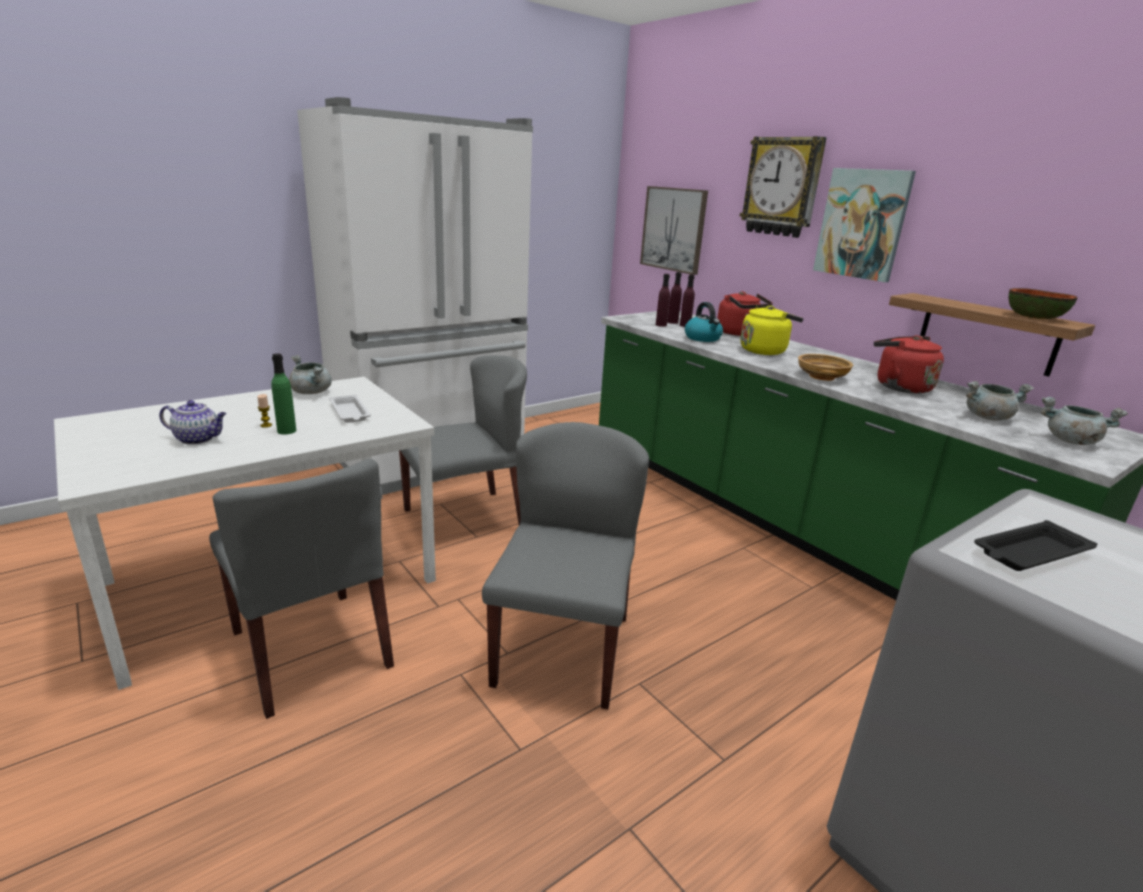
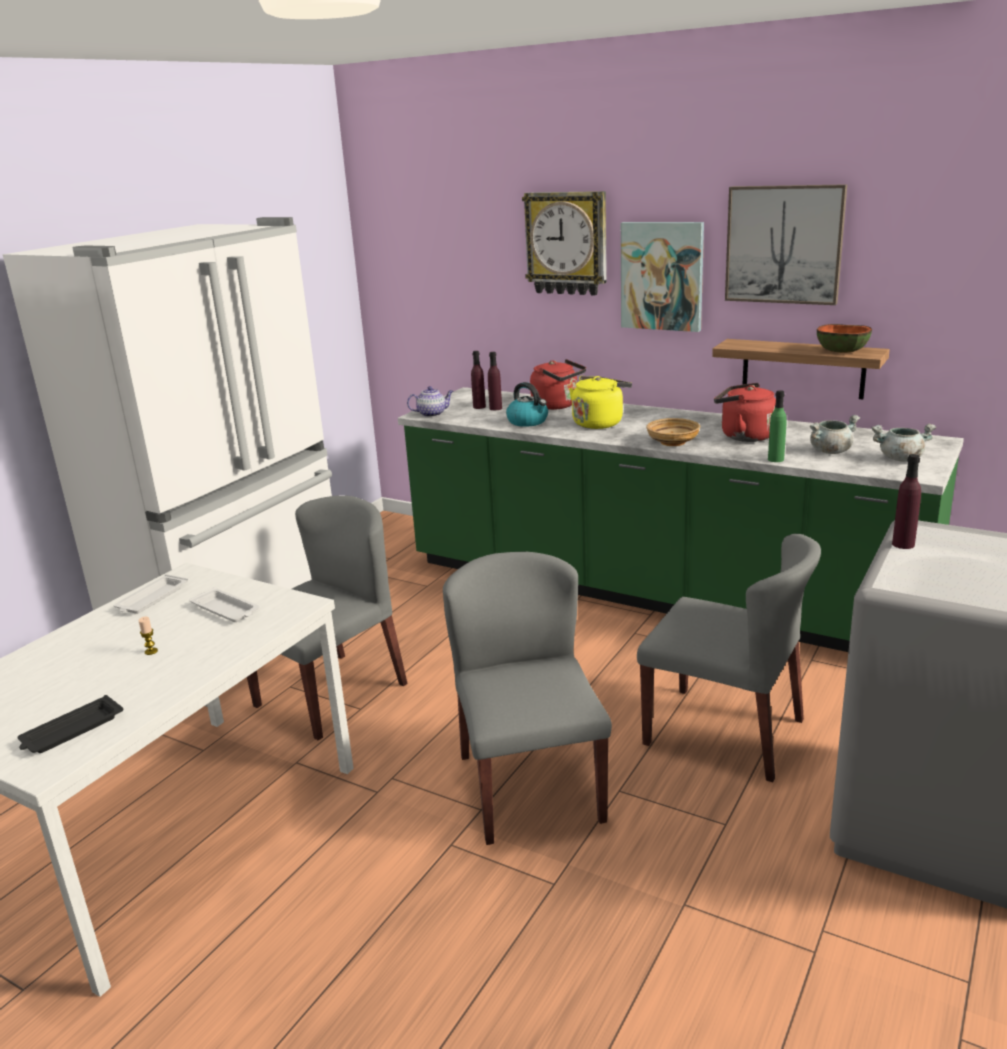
camera: 20 degrees left, 0 degrees up
(198, 439) = (96, 689): teapot -> teapot (432, 414)
(286, 431) = (183, 650): green bottle -> green bottle (775, 459)
(311, 649) = (279, 880): grey chair -> grey chair (725, 732)
(312, 392) = (151, 599): grey cooking pot -> white tray
(661, 325) = (471, 414): purple bottle -> purple bottle (903, 544)
(673, 229) = (442, 296): picture -> picture (784, 244)
(1030, 553) = (927, 571): black tray -> black tray (71, 731)

